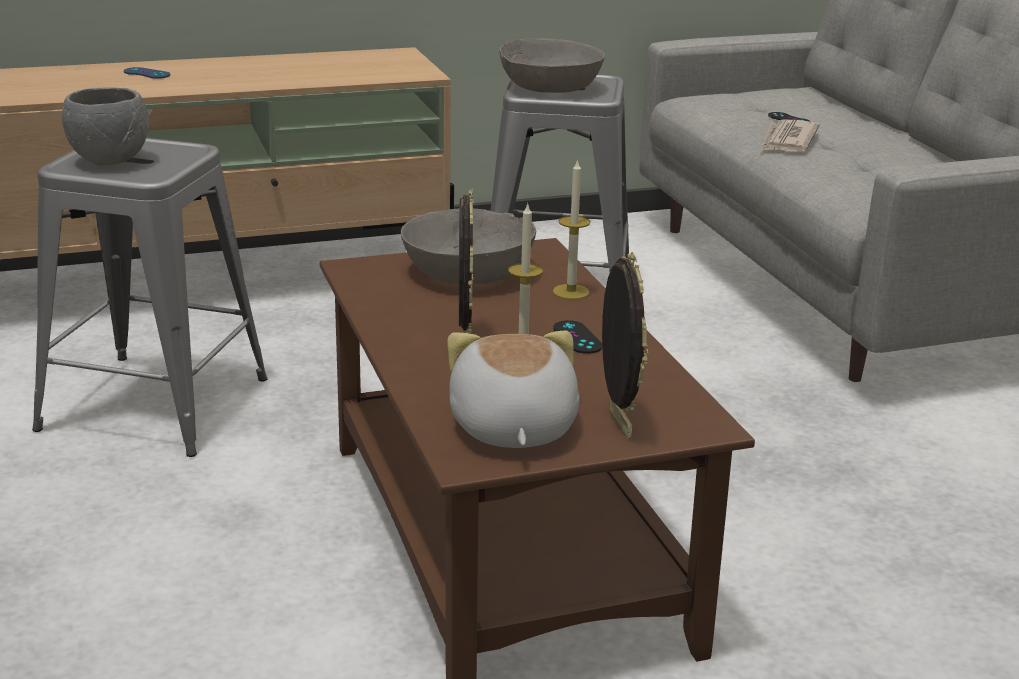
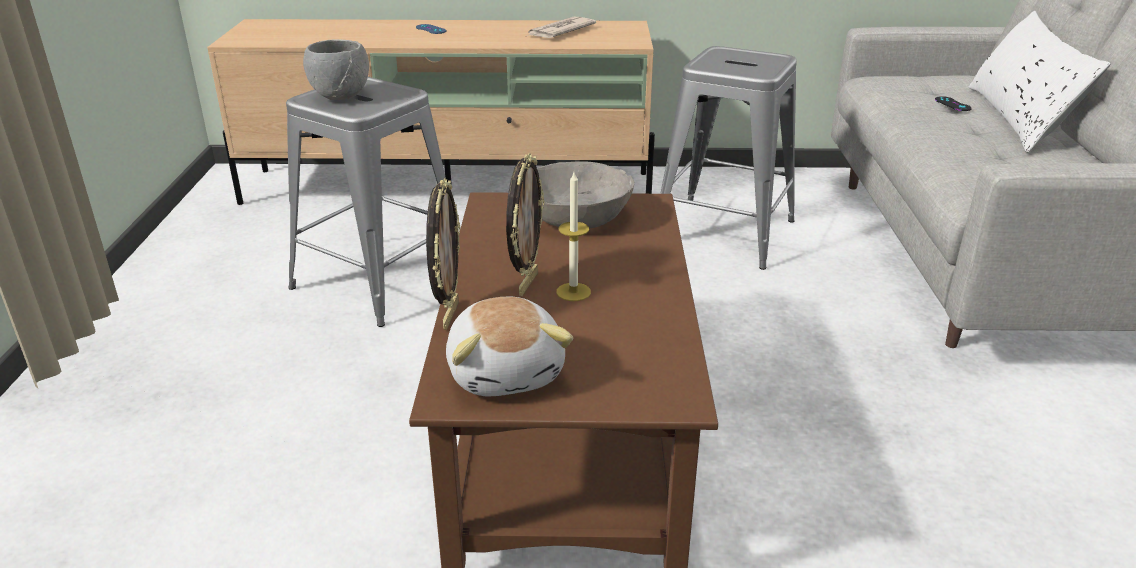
camera: 20 degrees right, 5 degrees up
(511, 428) = (507, 372): plush toy -> plush toy turned 150 degrees clockwise
(551, 87) = (727, 61): grey bowl -> none
(571, 292) = (649, 246): candle -> none
(577, 337) = (625, 291): black game controller -> none
(617, 423) = (601, 383): picture frame -> picture frame (449, 315)
(787, 141) = (938, 124): newspaper -> newspaper (559, 31)
(863, 128) = (1019, 118): none -> white pillow

